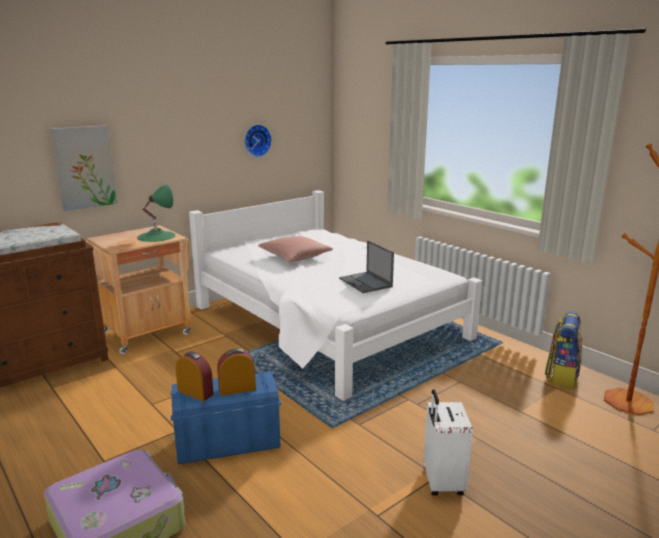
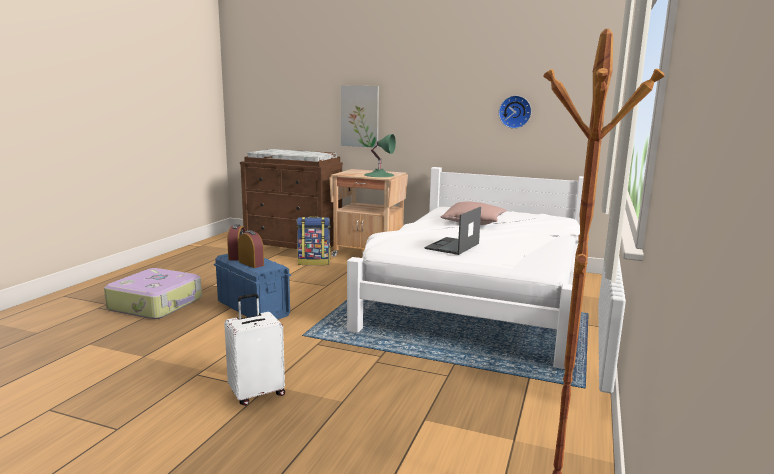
camera: 60 degrees right, 5 degrees down
(561, 376) = (553, 441): backpack -> backpack (314, 262)

